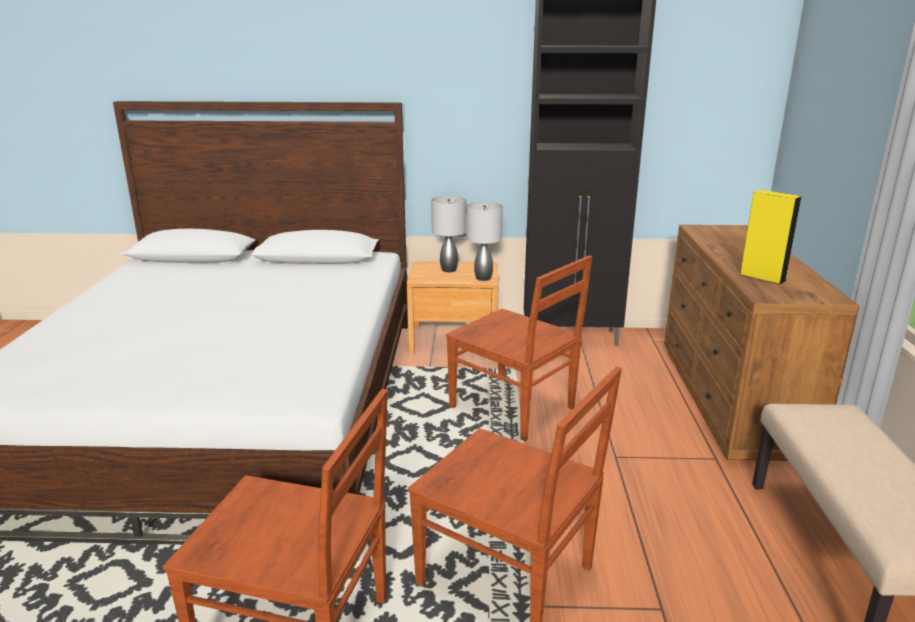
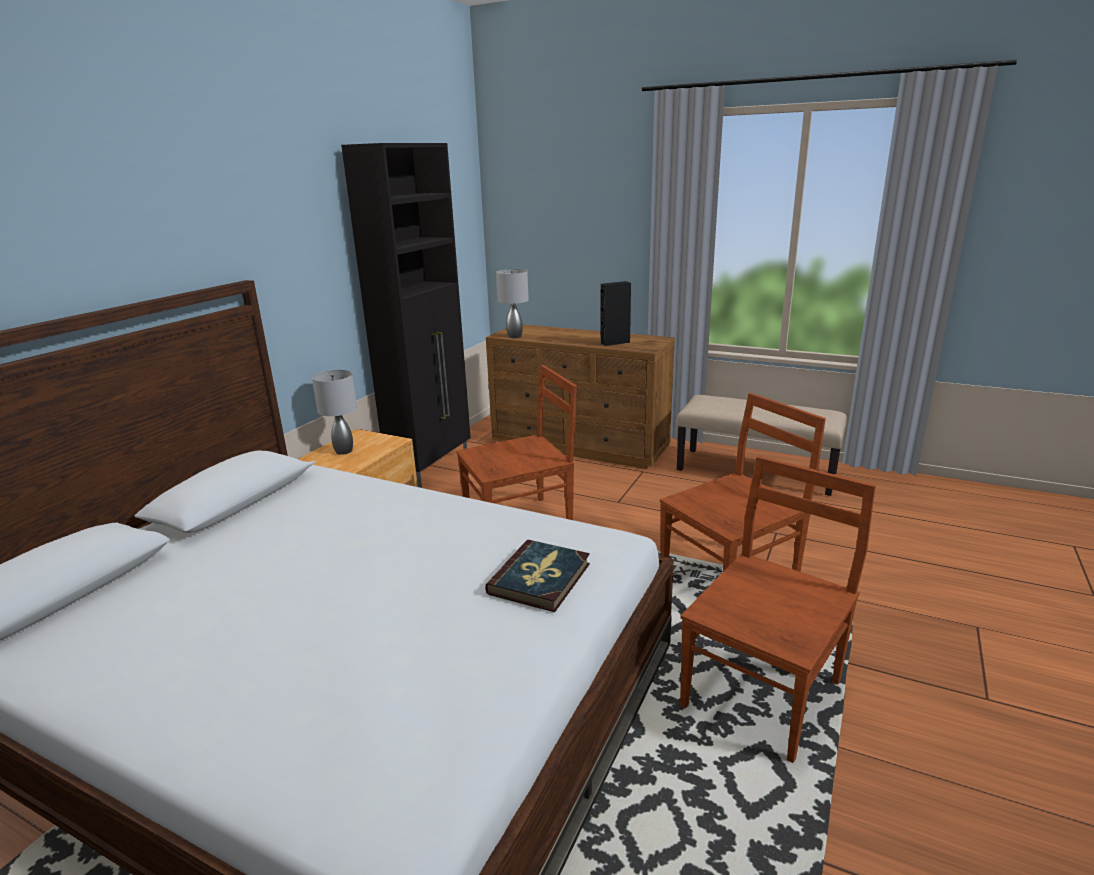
camera: 65 degrees left, 0 degrees up
(234, 377) = (540, 578): none -> book
(483, 278) = (389, 441): grey table lamp -> grey table lamp (515, 336)
(762, 277) = (615, 343): yellow speaker -> black speaker

